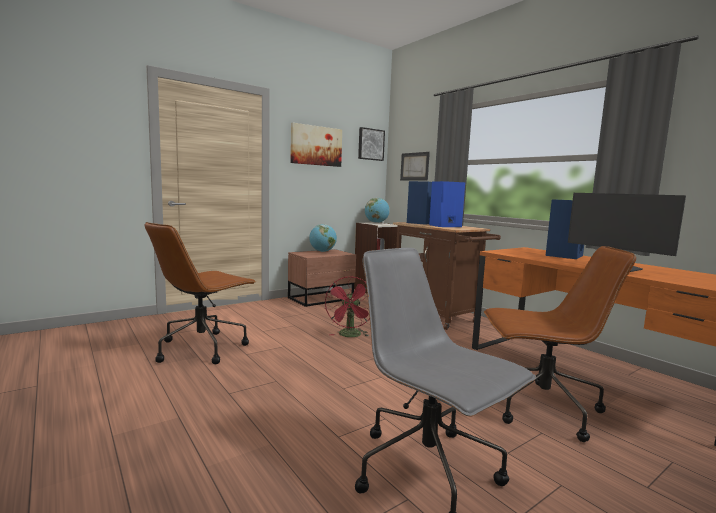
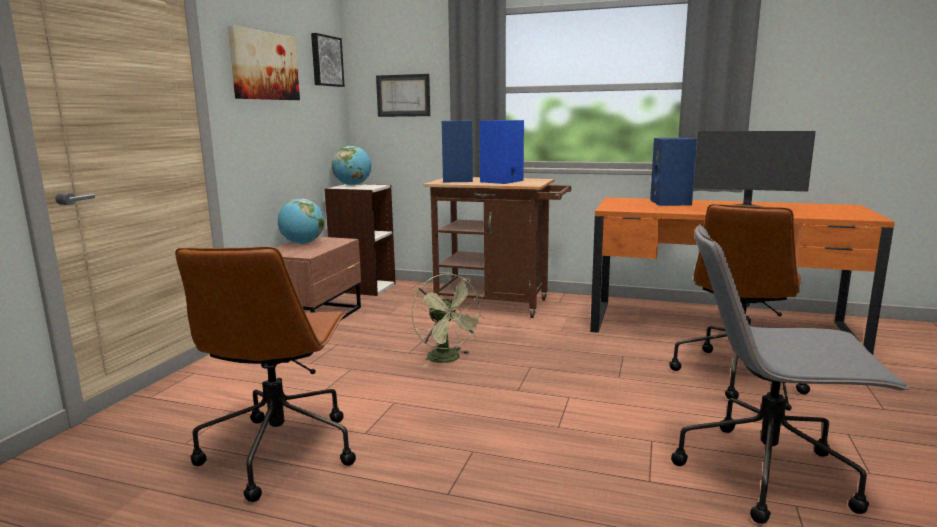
camera: 35 degrees left, 5 degrees up
(350, 336) = (448, 359): red fan -> green fan
(540, 408) = (736, 373): brown office chair -> brown office chair turned 150 degrees clockwise

